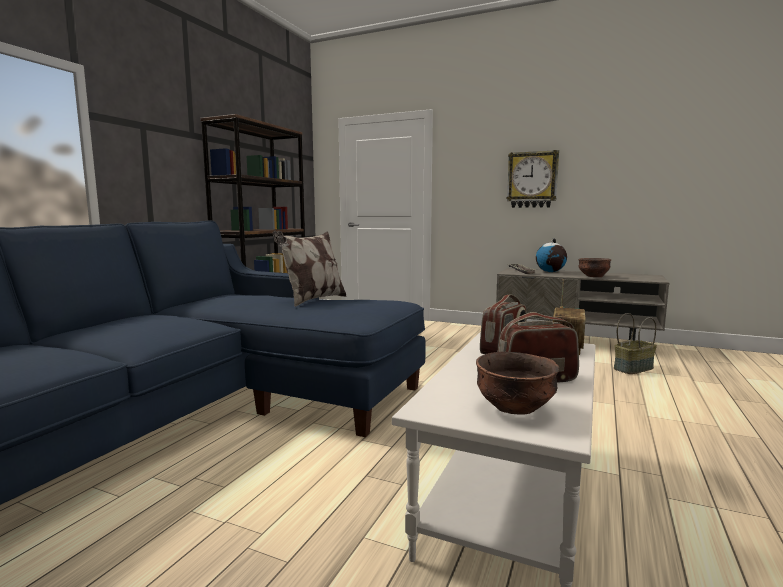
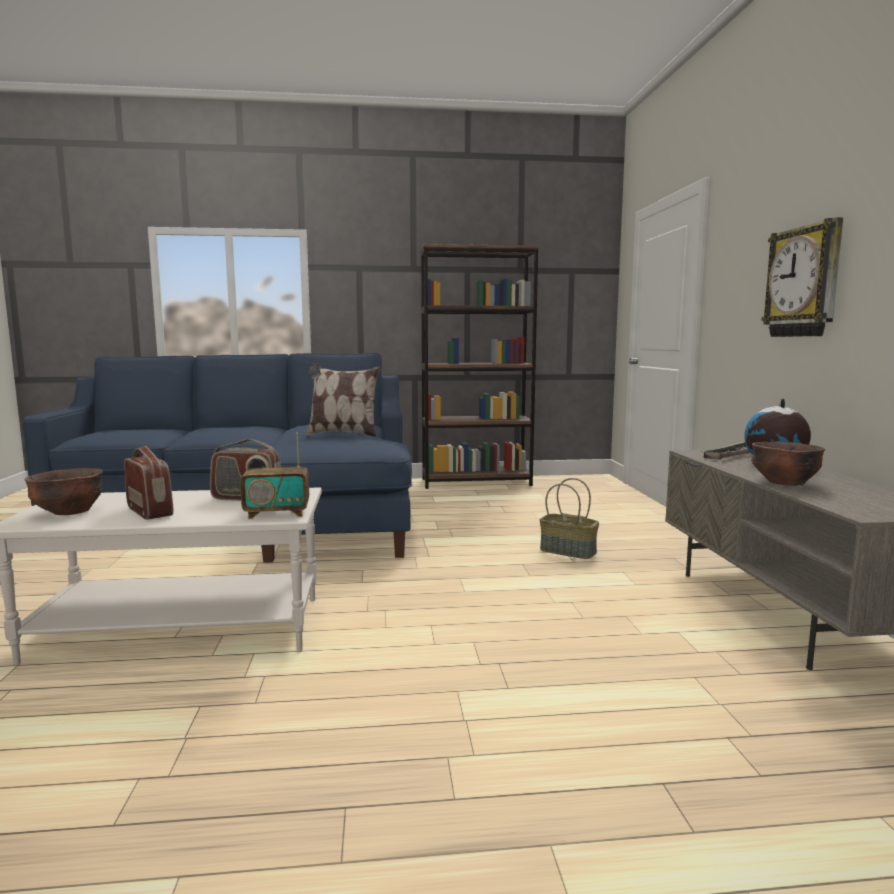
camera: 60 degrees right, 0 degrees up
(633, 368) = (703, 672): basket -> basket (568, 551)

